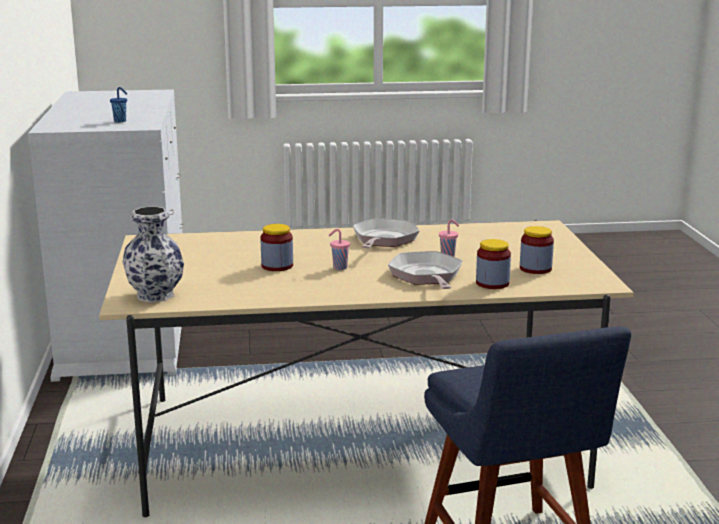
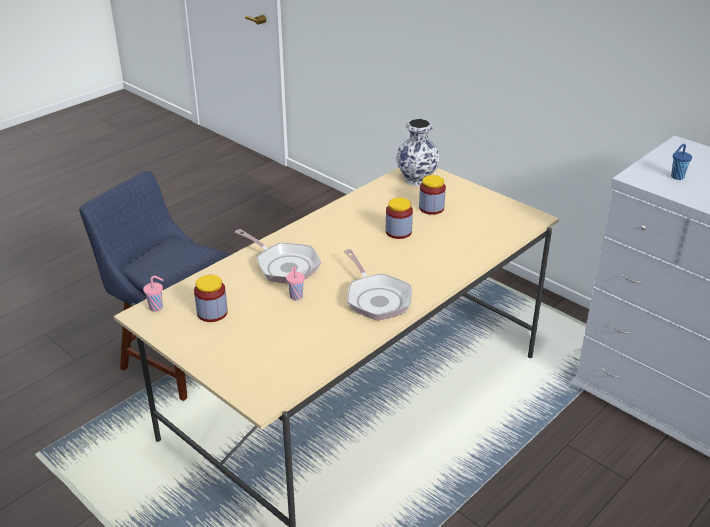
camera: 140 degrees right, 15 degrees up
(339, 267) = (356, 248): pink cup -> pink cup (157, 307)
(492, 283) = (229, 278): jar -> jar (431, 208)

